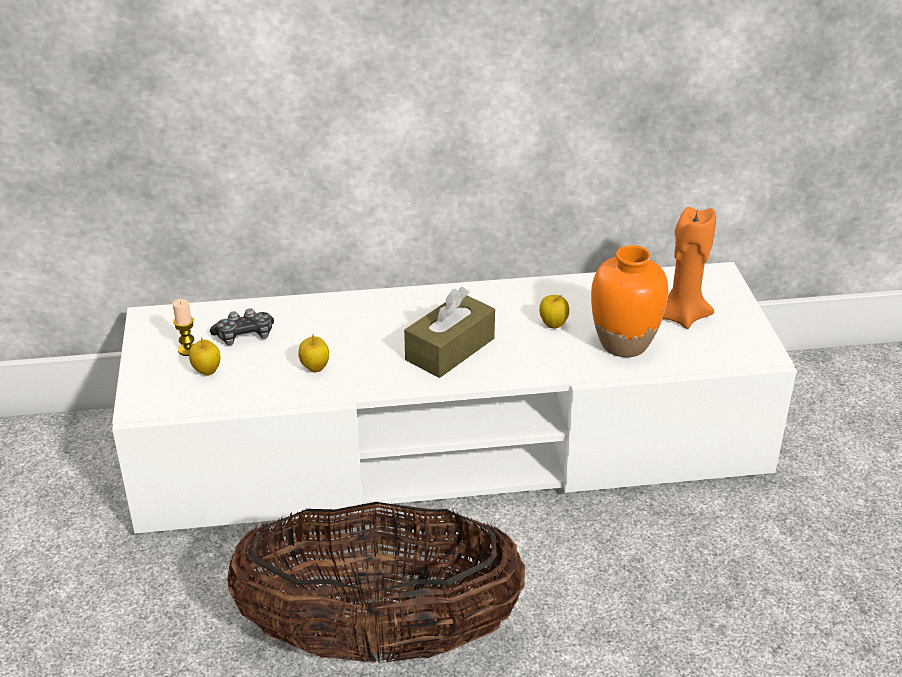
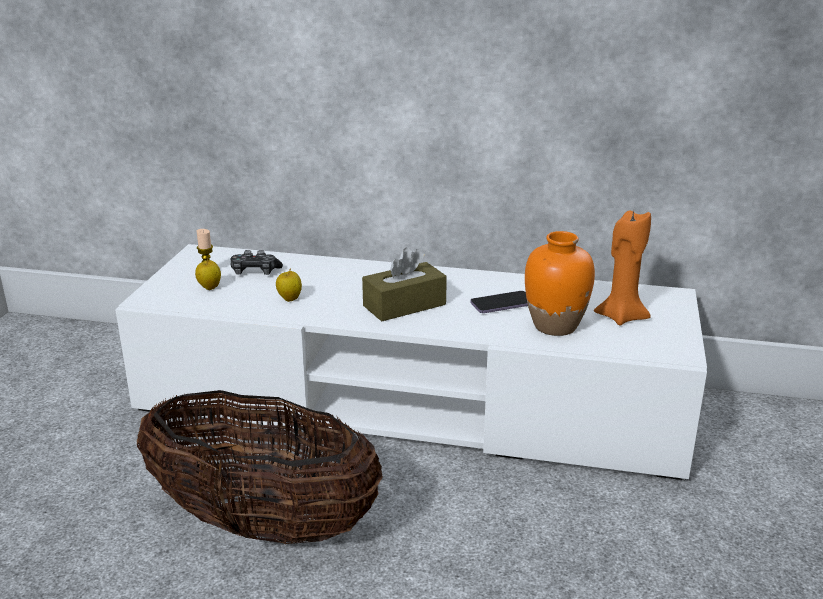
camera: 20 degrees right, 10 degrees down
(553, 325) = (502, 304): apple -> phone

